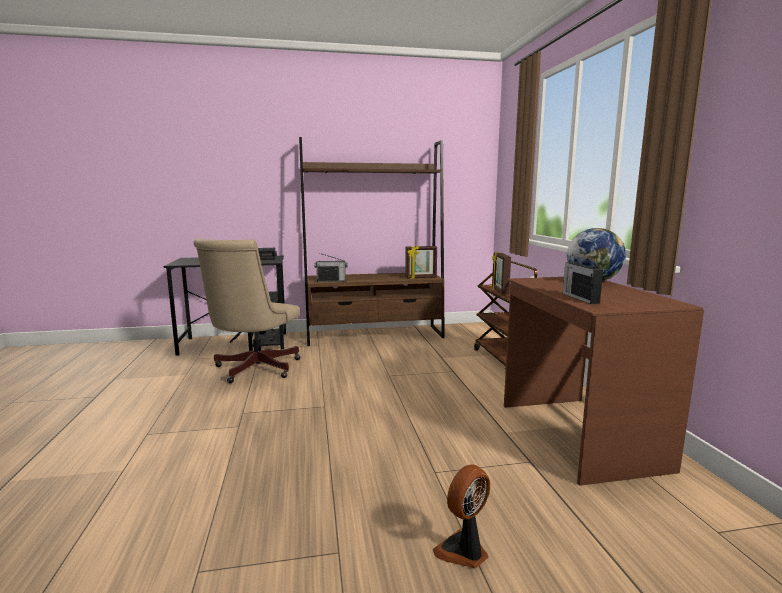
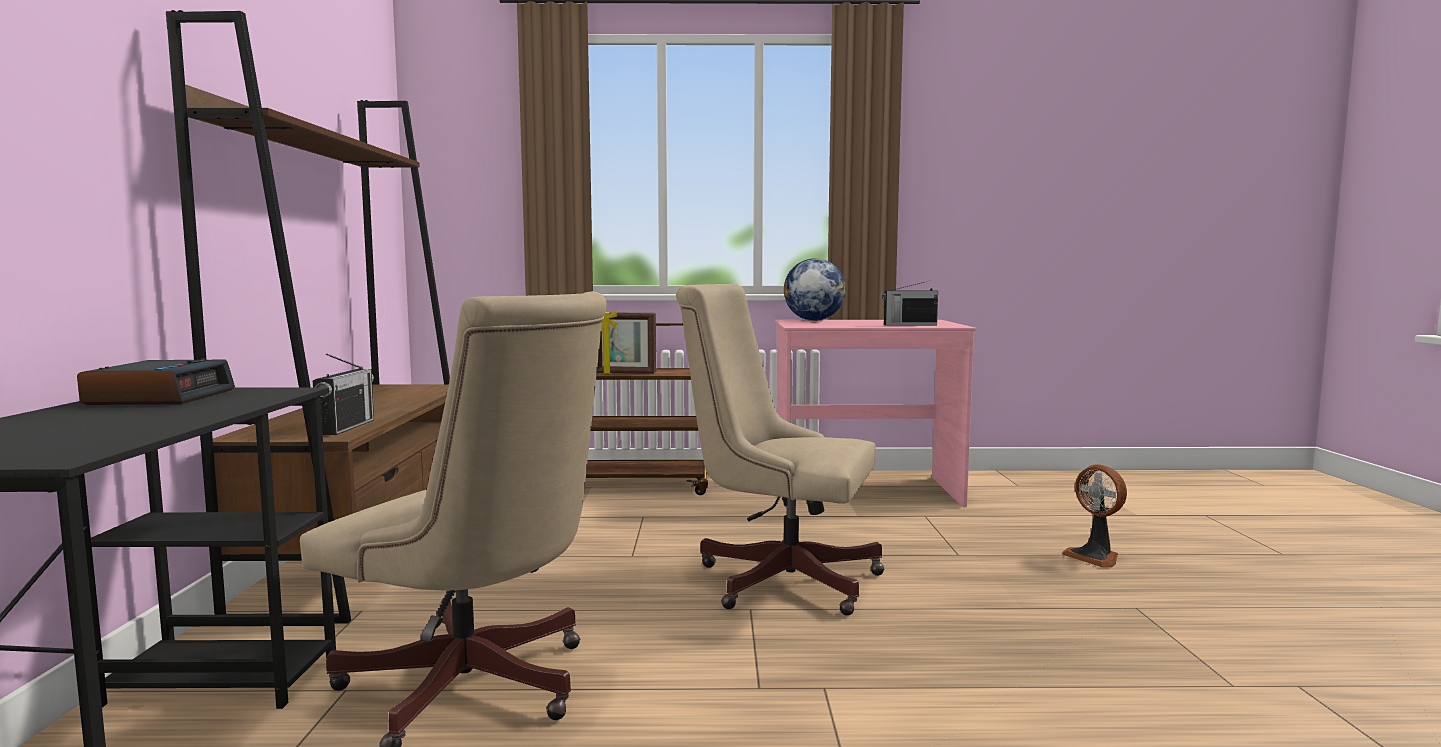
camera: 80 degrees left, 5 degrees down
(367, 410) = (777, 578): none -> beige office chair
(421, 278) = (431, 390): picture frame -> none
(577, 435) = (865, 492): brown desk -> pink desk

